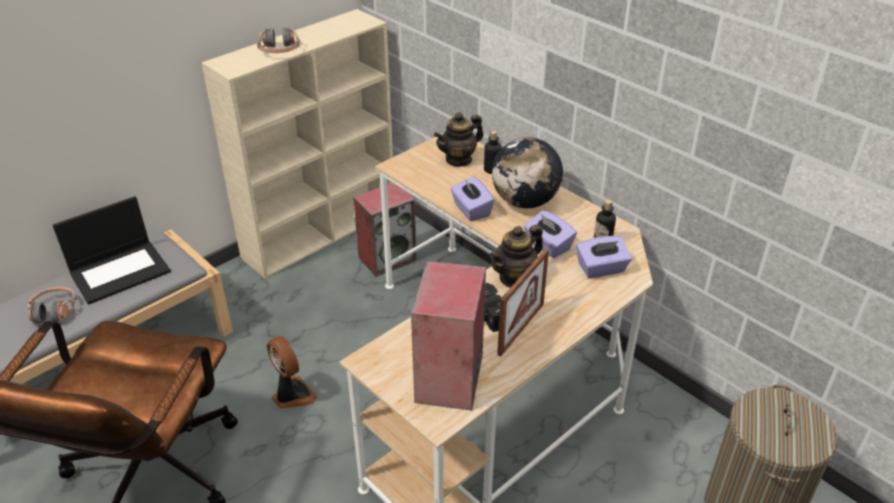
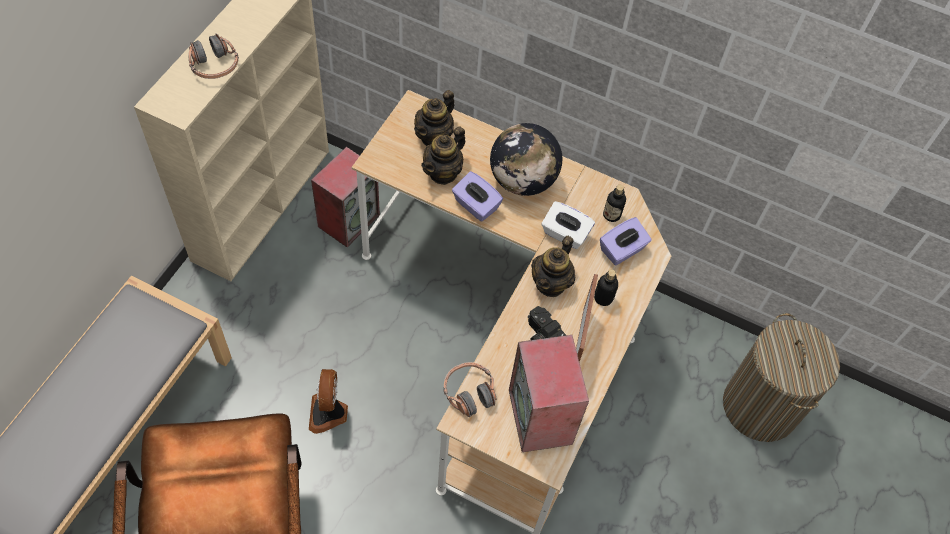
camera: 25 degrees left, 20 degrees up
(54, 311) = (75, 424): headphones -> headphones (469, 392)
(120, 271) = (116, 352): laptop -> none
(292, 395) = (329, 413): fan -> fan turned 120 degrees counterclockwise
(453, 183) = (443, 172): none -> teapot
(492, 170) = (473, 143): bottle -> bottle (603, 298)
(547, 246) = (565, 234): purple tissue box -> white tissue box

